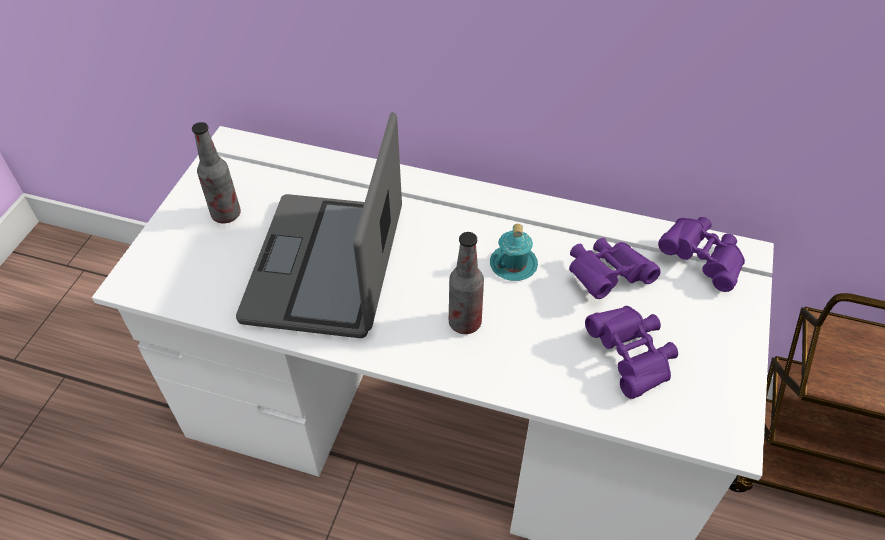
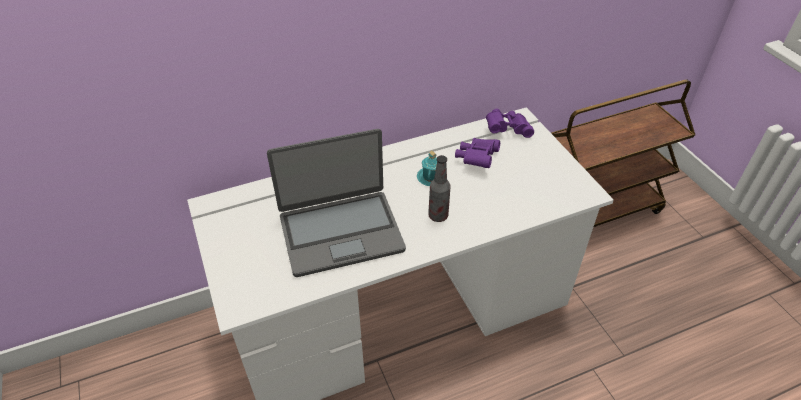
camera: 40 degrees left, 5 degrees down
(226, 214) = (251, 241): bottle -> none
(327, 266) = (340, 232): laptop -> laptop turned 75 degrees counterclockwise
(631, 358) = (522, 186): purple binoculars -> none

